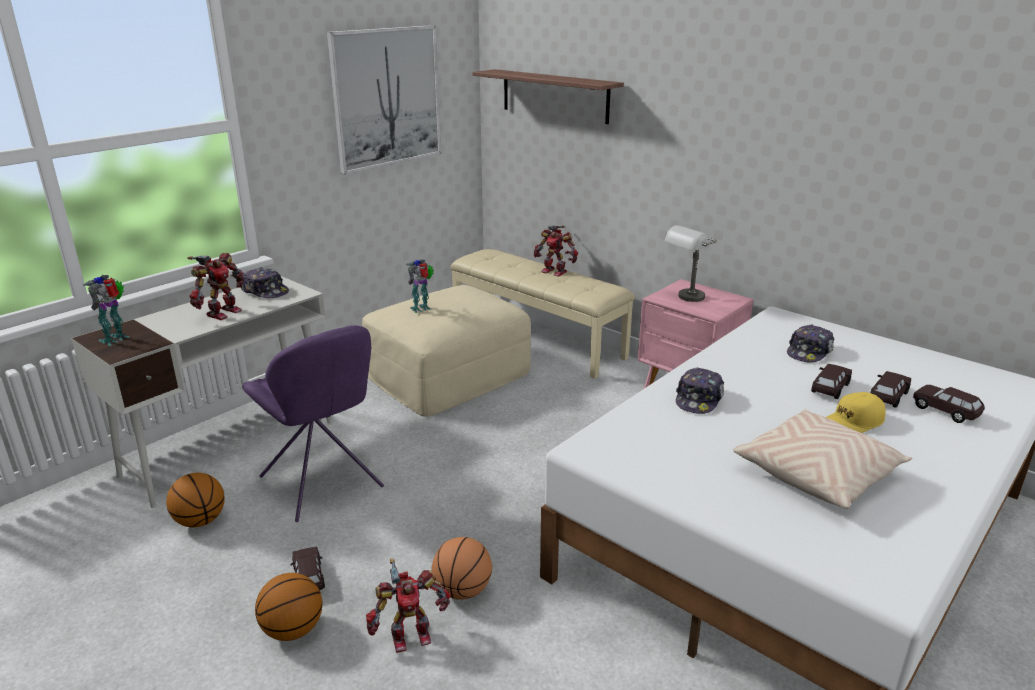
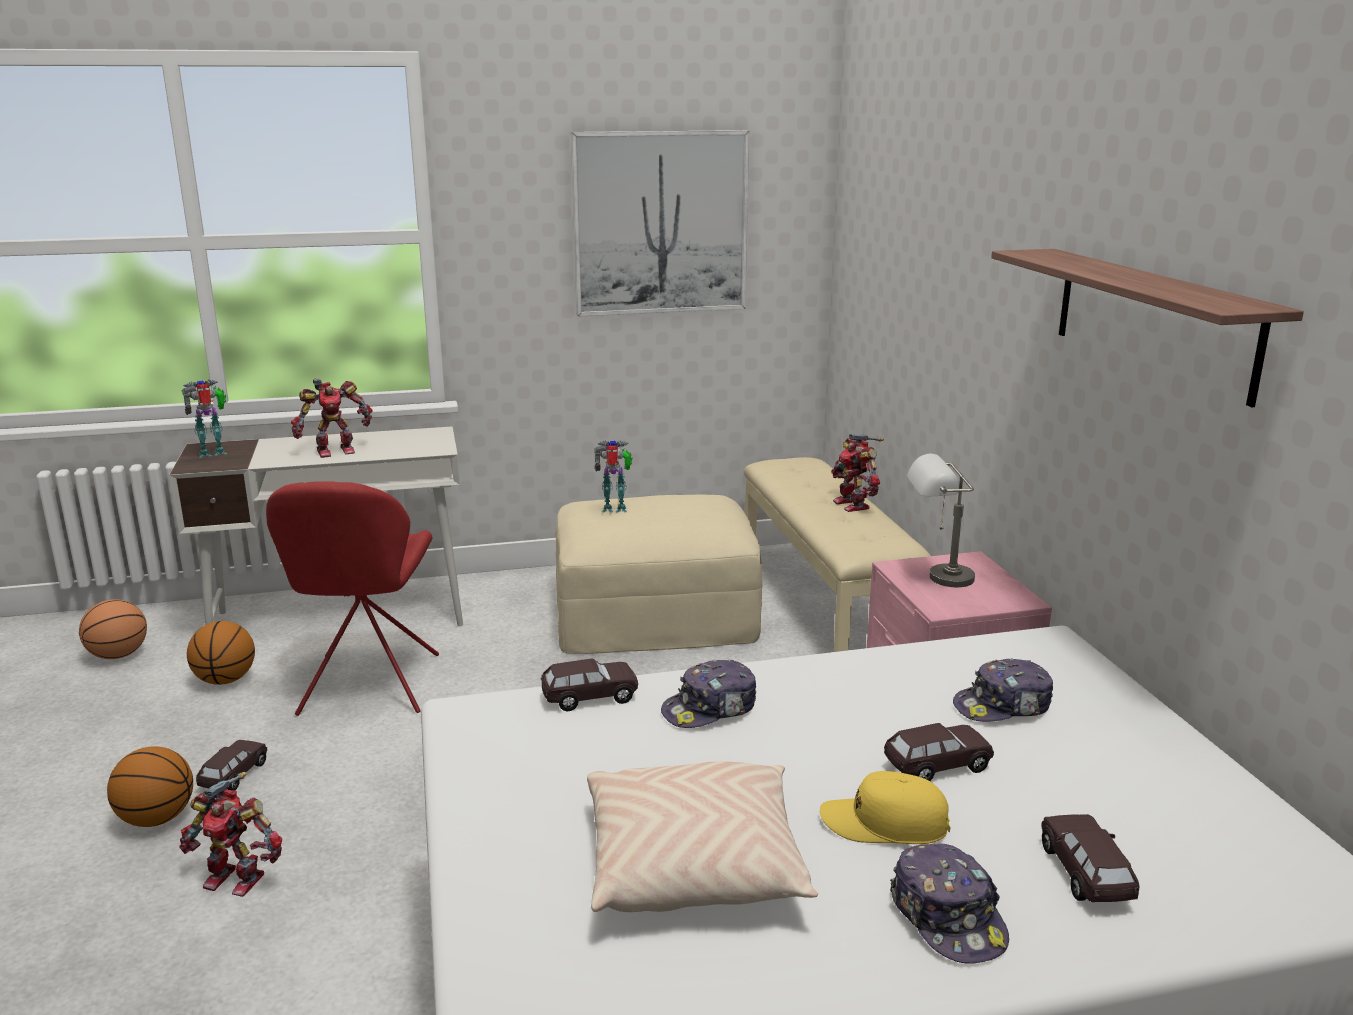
camera: 35 degrees right, 5 degrees down
(265, 291) = (409, 439): cap -> cap (948, 917)
(323, 484) = (368, 687): purple chair -> red chair
(462, 590) = (343, 859): basketball -> basketball (118, 656)
(554, 96) = (889, 239): shelf -> shelf (1152, 321)
(888, 397) = (1018, 813): brown toy car -> brown toy car (590, 697)

